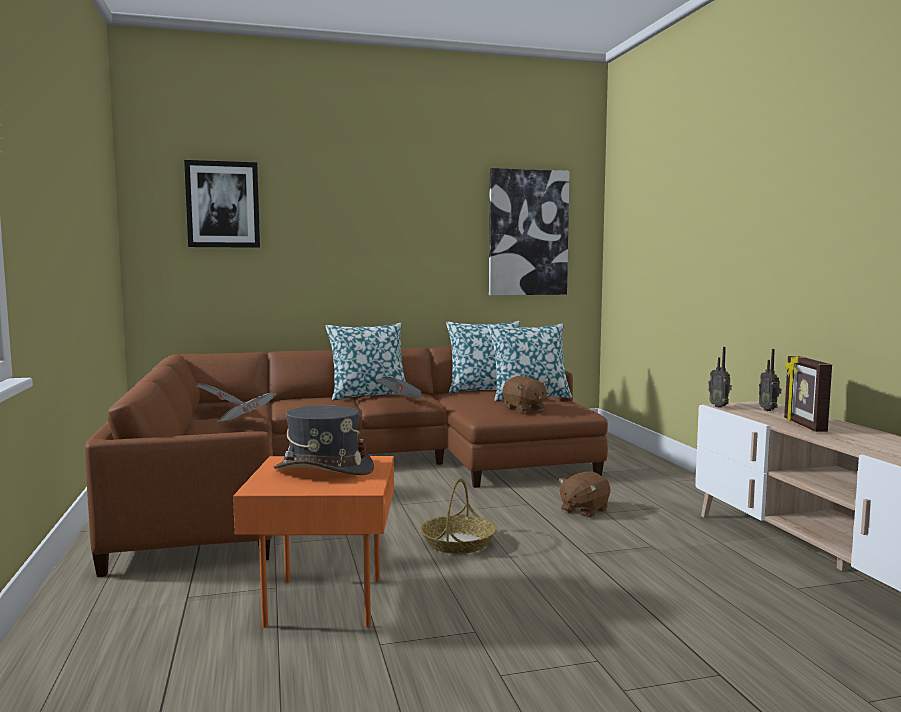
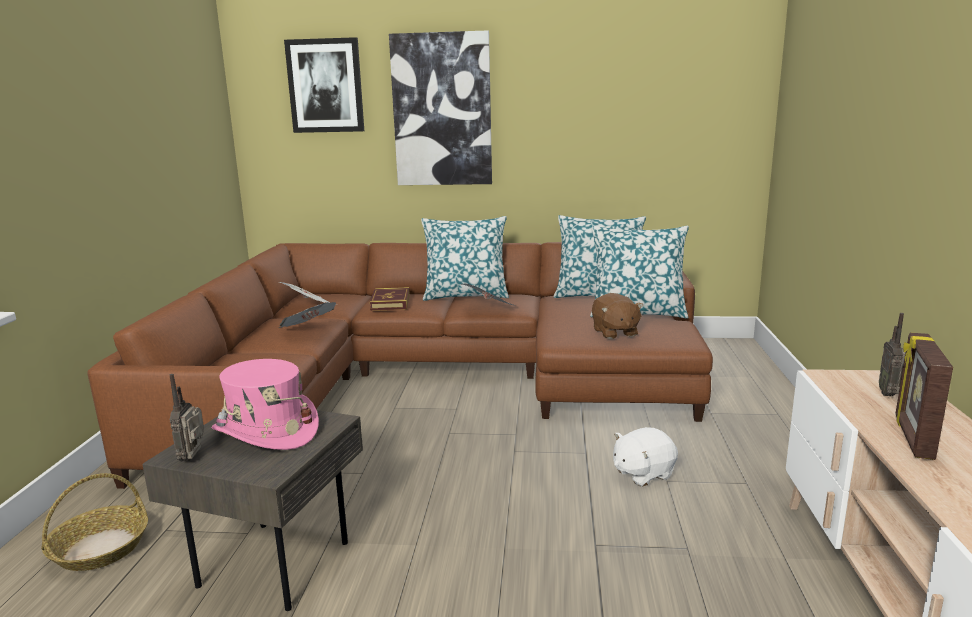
camera: 20 degrees right, 10 degrees up
(303, 402) = (390, 302): none -> book
(322, 600) = (274, 561): orange side table -> grey side table
(323, 469) = (266, 432): grey hat -> pink hat
(457, 542) = (465, 501): basket -> basket (100, 548)
(528, 233) = (673, 104): picture -> picture (442, 110)
(583, 510) = (642, 473): brown plush toy -> white plush toy
(719, 406) = (822, 377): radio -> radio (194, 458)

